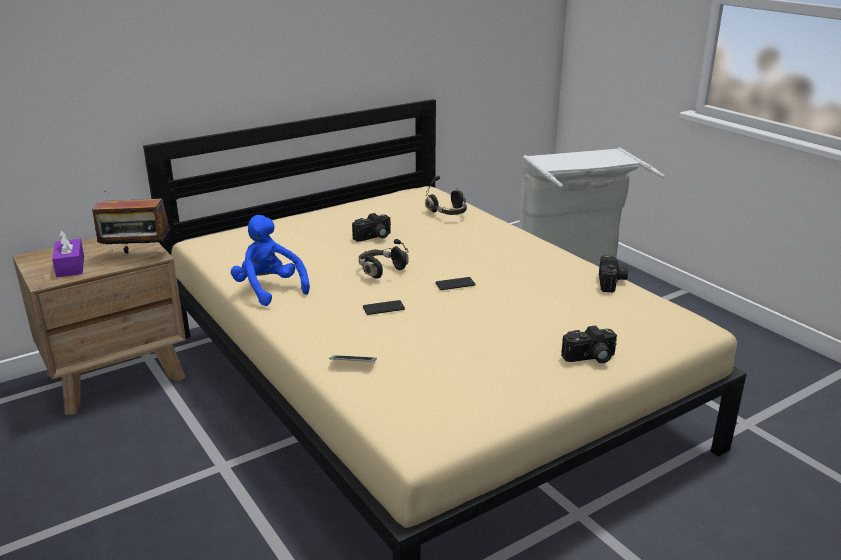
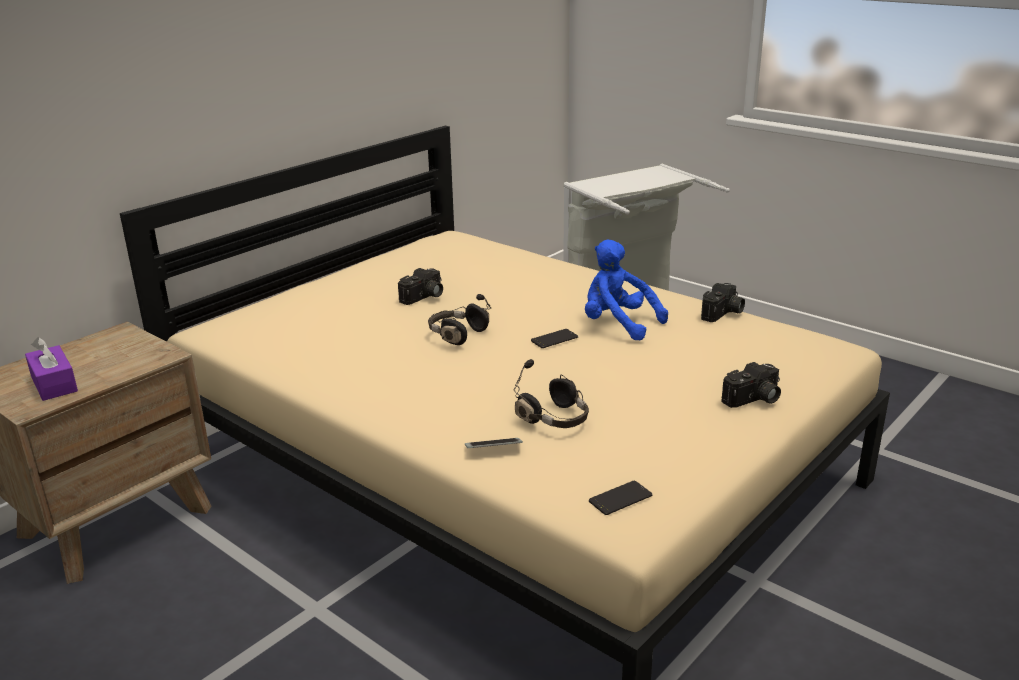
camera: 15 degrees left, 0 degrees up
(137, 255) = (140, 358): radio -> none
(269, 289) = (333, 376): blue plush toy -> blue plush toy (618, 324)
(383, 308) = (488, 379): phone -> phone (620, 498)
(448, 212) = (495, 258): black headphones -> black headphones (555, 419)
(612, 282) = (723, 314): camera -> camera turned 45 degrees clockwise

